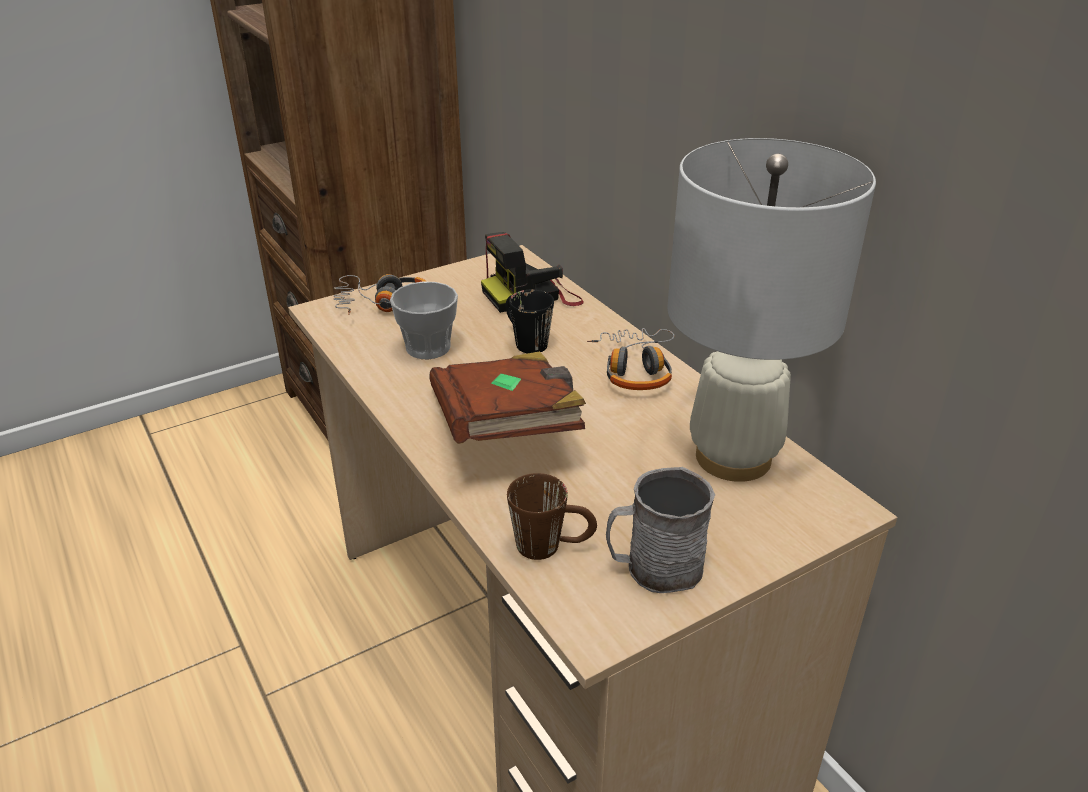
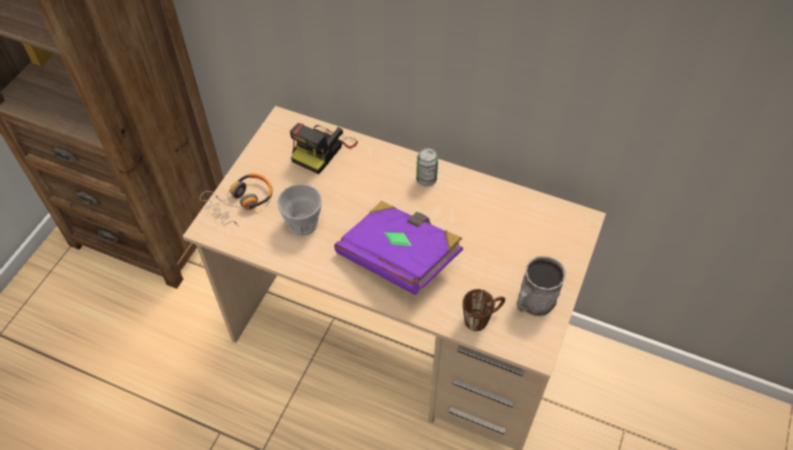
camera: 35 degrees left, 20 degrees up
(507, 427) = (399, 258): brown book -> purple book
(525, 341) = (352, 189): black mug -> none
(635, 368) = (426, 179): headphones -> can
(732, 457) = (517, 216): white table lamp -> none

